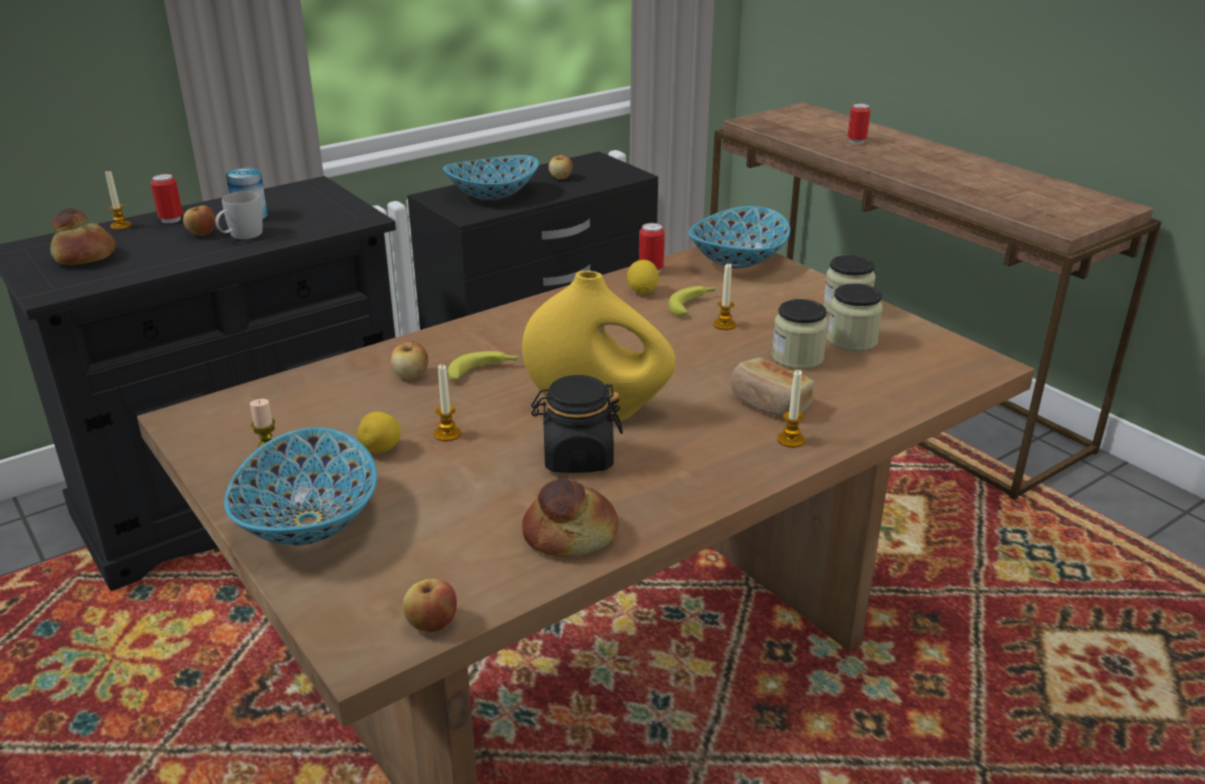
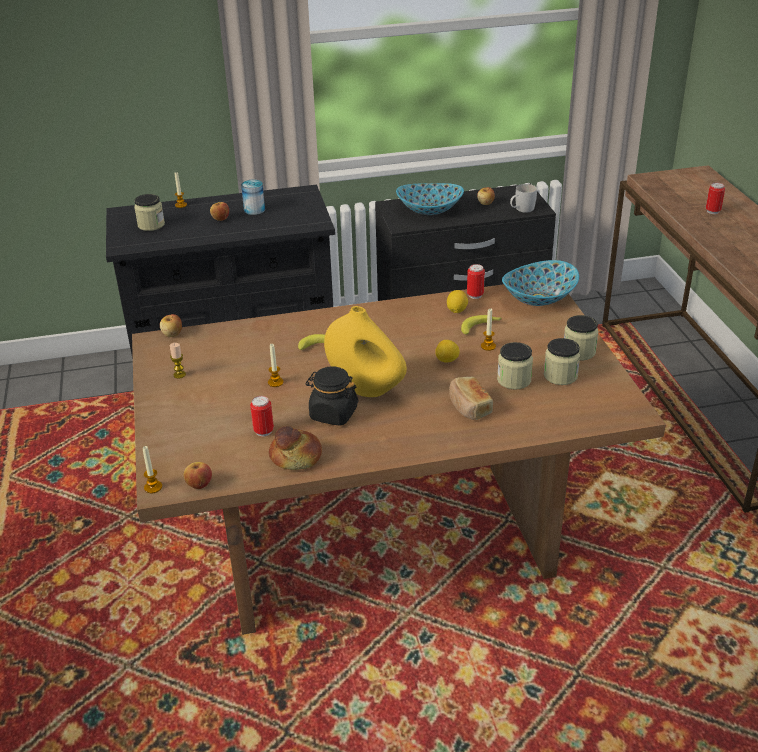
camera: 25 degrees right, 5 degrees up
(85, 257) = (151, 225): bread -> jar
(171, 219) = (210, 205): can -> can (263, 431)
(241, 236) = (240, 225): white mug -> white mug (521, 209)
(306, 523) = (175, 416): bowl -> none
(381, 450) = (236, 383): lemon -> lemon (447, 360)
(411, 375) = (281, 340): apple -> apple (172, 334)
(791, 440) = (460, 433): candle -> candle (153, 487)

